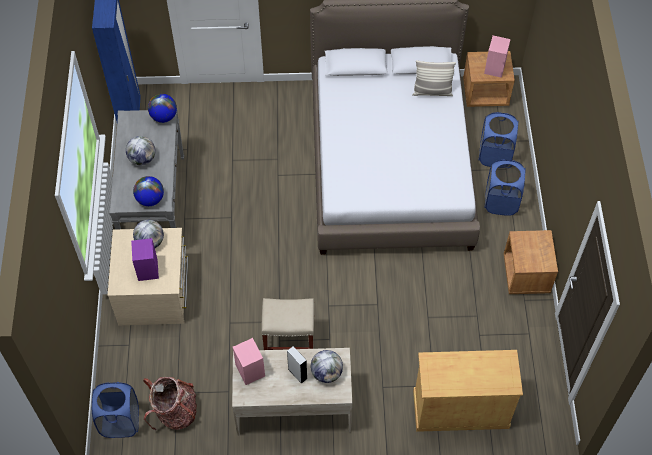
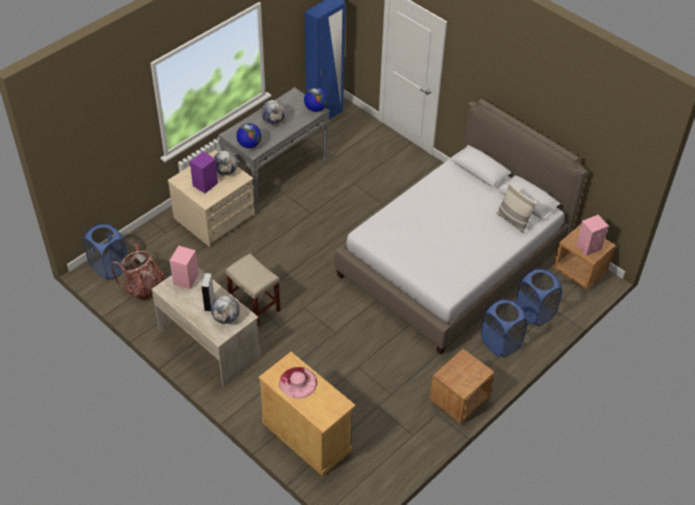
camera: 45 degrees right, 10 degrees down
(456, 372) = (298, 382): none -> pink hat

